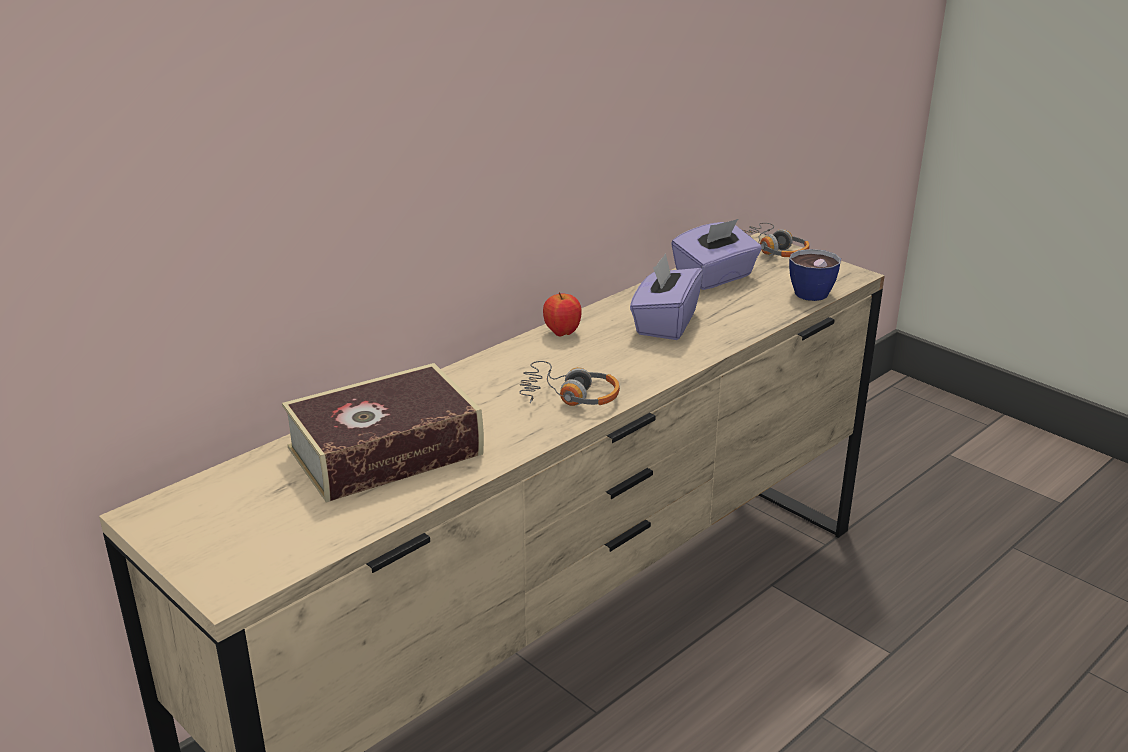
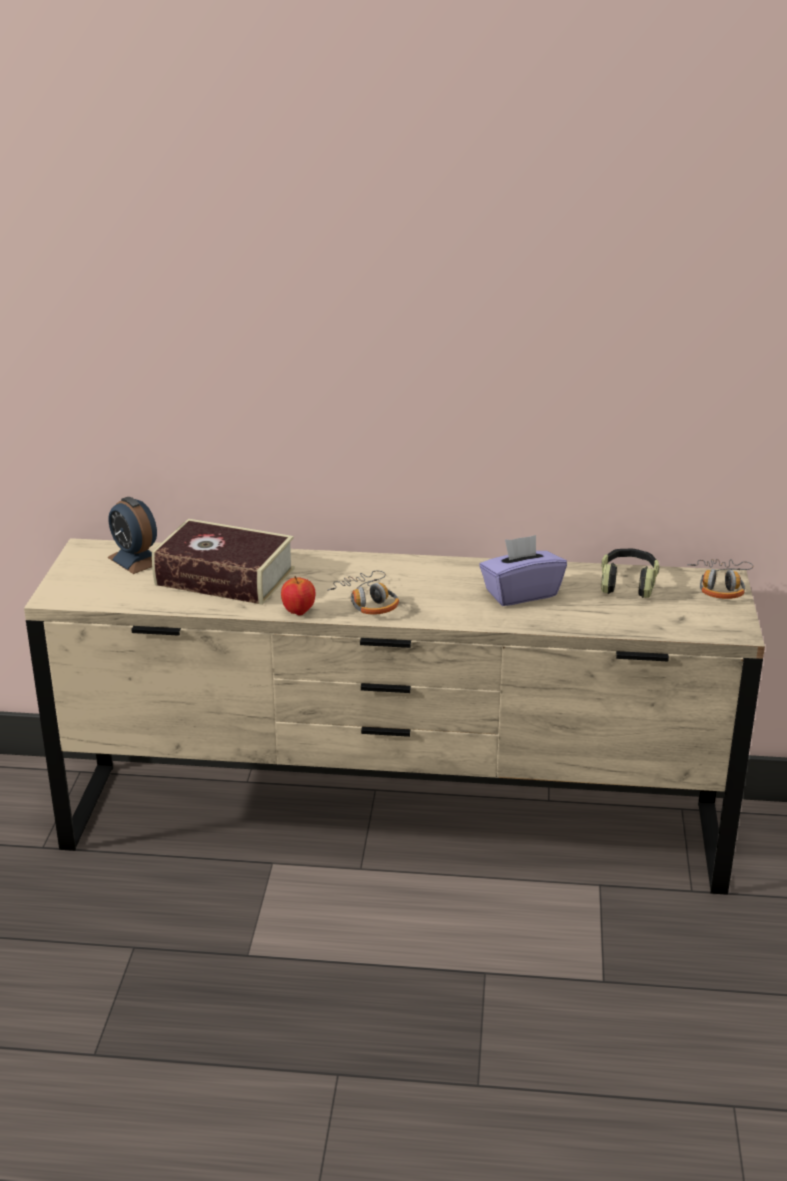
camera: 50 degrees right, 0 degrees up
(243, 490) = (136, 559): none -> alarm clock
(562, 333) = (446, 566): apple -> apple (299, 612)
(715, 277) = (628, 583): purple tissue box -> headphones
(807, 291) = (672, 625): cup -> none

